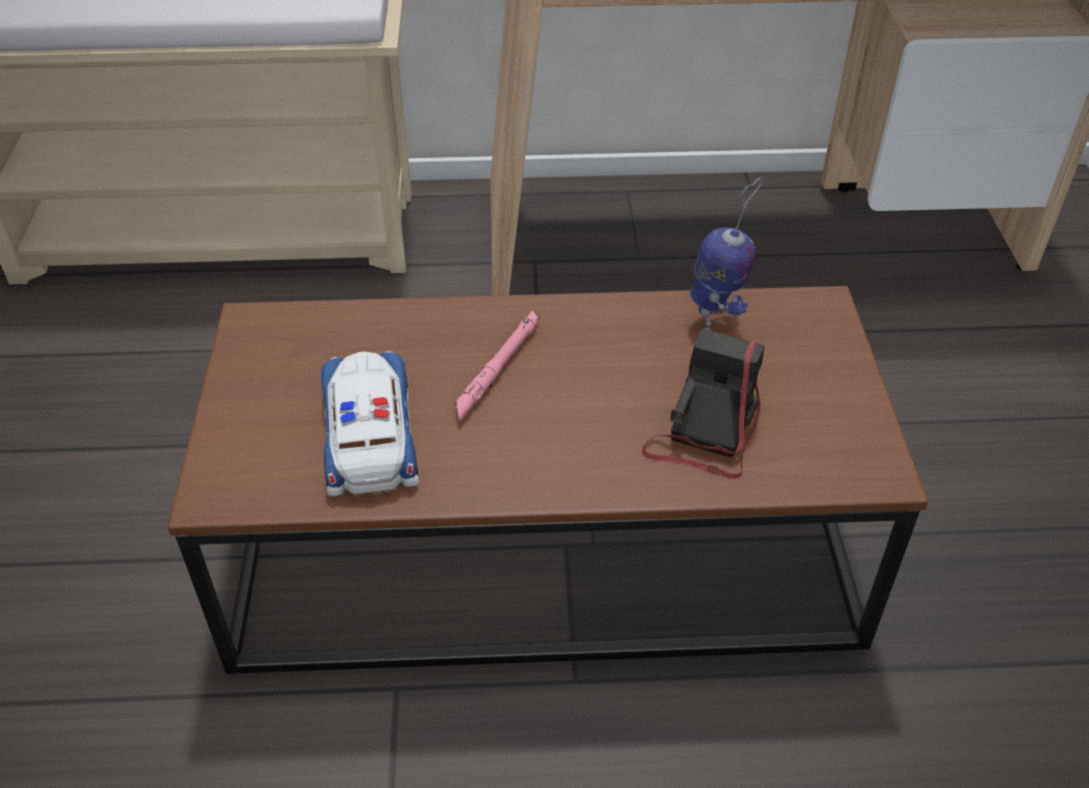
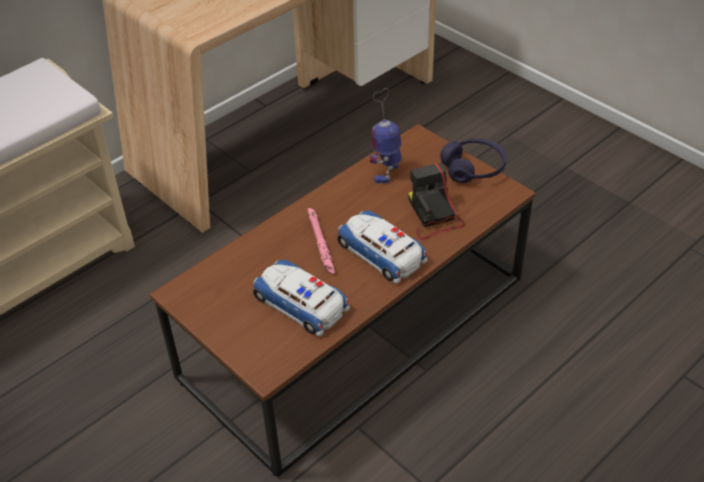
camera: 40 degrees left, 0 degrees up
(563, 436) = (381, 252): none -> toy car
(715, 326) = (387, 171): toy robot -> toy robot turned 120 degrees counterclockwise
(860, 400) = (473, 168): none -> purple headphones

